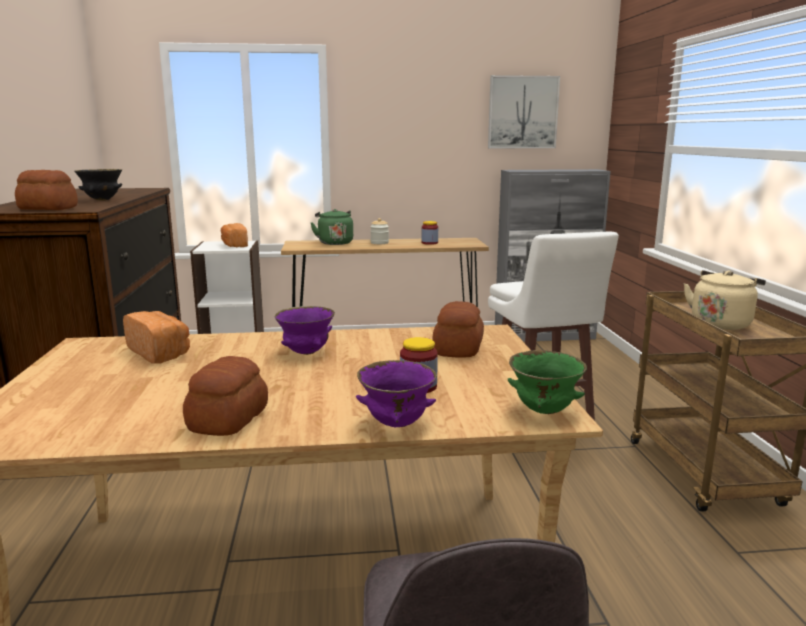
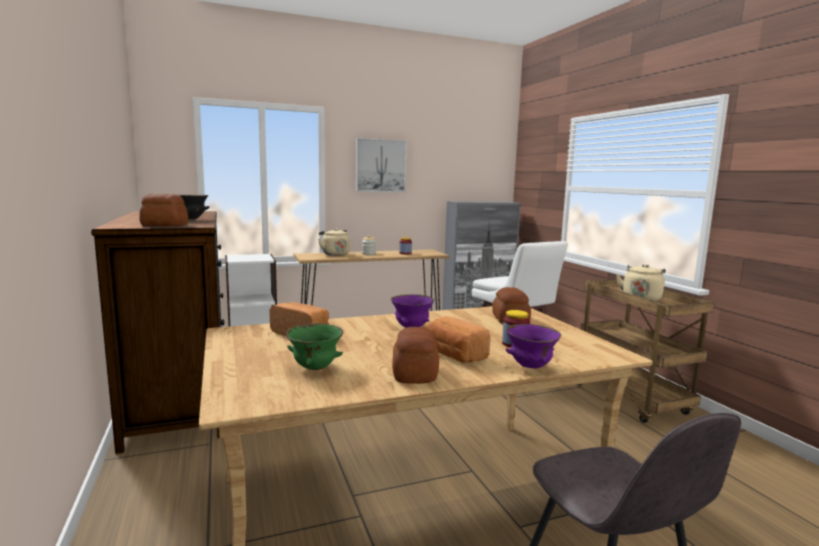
camera: 15 degrees left, 5 degrees down
(234, 245) = (256, 257): bread -> bread (453, 355)
(334, 243) = (334, 254): green kettle -> beige kettle
(522, 112) = (460, 161): picture -> picture (380, 166)
(543, 411) = (608, 353): green bowl -> green bowl (314, 368)

